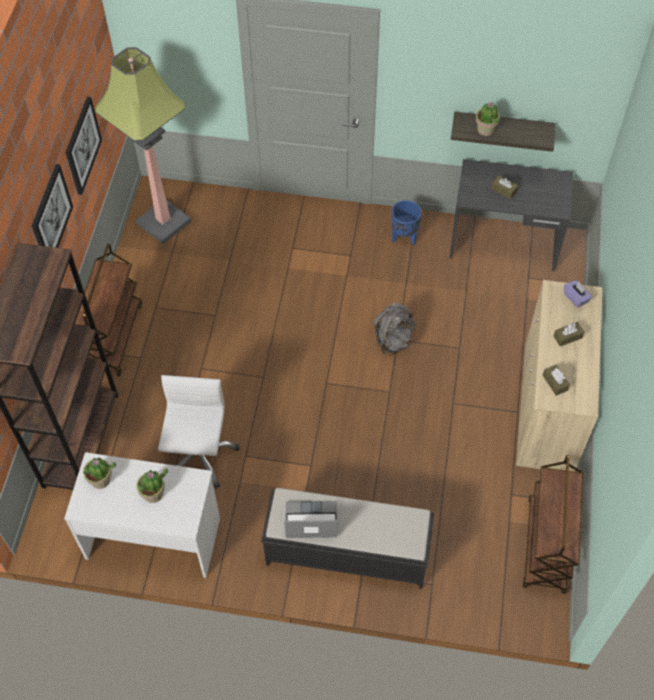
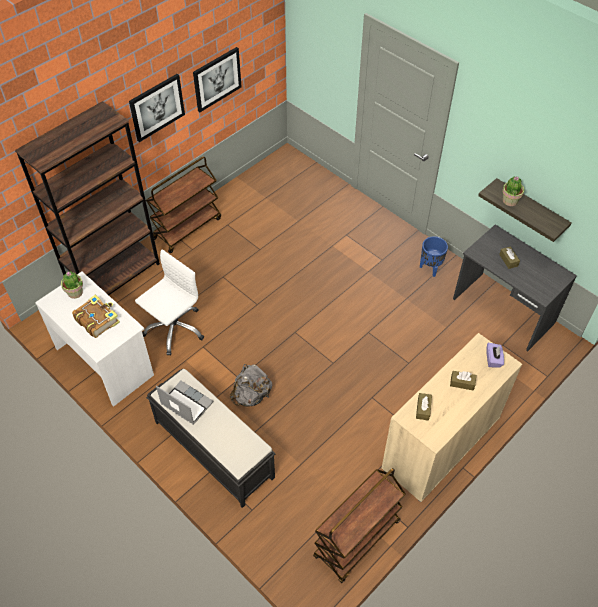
camera: 35 degrees right, 5 degrees down
(153, 494) = (97, 320): potted plant -> book
(164, 222) = (276, 177): floor lamp -> none
(393, 339) = (365, 330): grey backpack -> grey backpack (251, 395)

